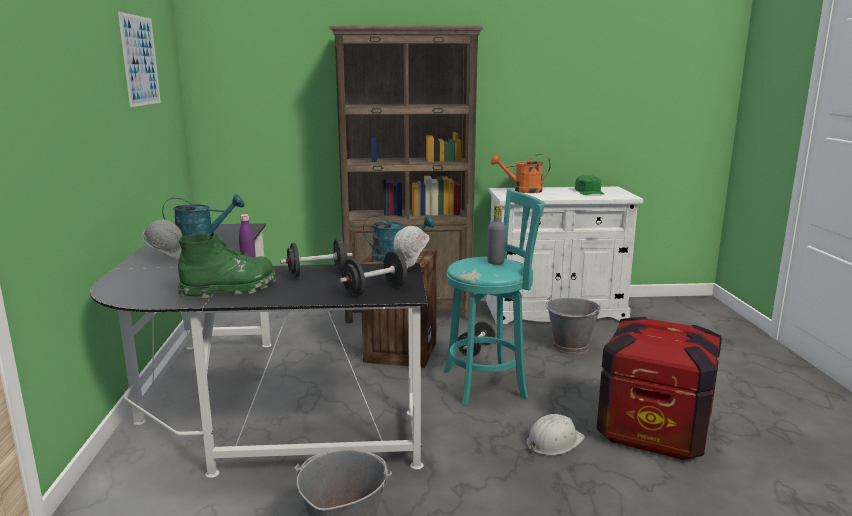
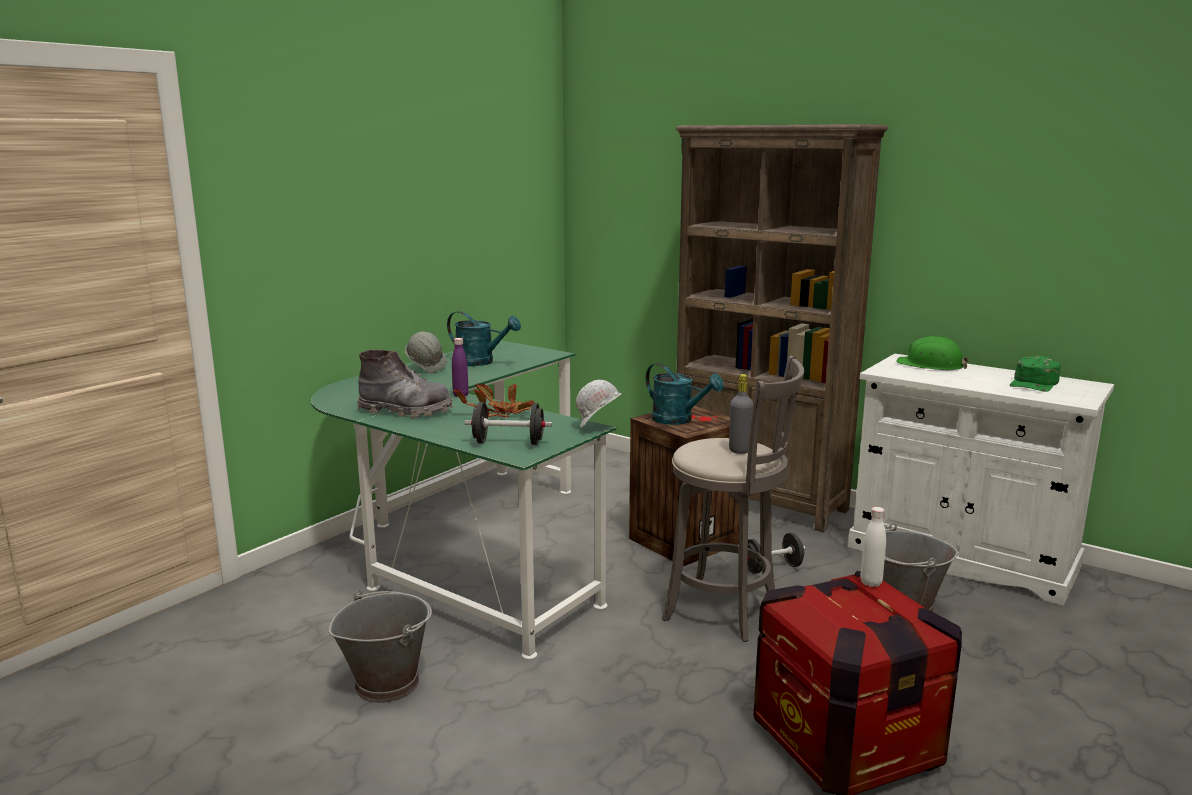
camera: 40 degrees right, 0 degrees up
(140, 60) = (477, 167): picture -> none
(230, 290) = (405, 411): green boot -> grey boot
(249, 412) = (466, 548): black desk -> green desk
(317, 274) = (500, 414): black dumbbell -> potted plant
(489, 383) = (727, 609): turquoise stool -> grey stool
(522, 190) = (930, 365): orange watering can -> green hard hat
(554, 442) = (699, 698): white hard hat -> none
(650, 320) = (871, 583): none -> white bottle

